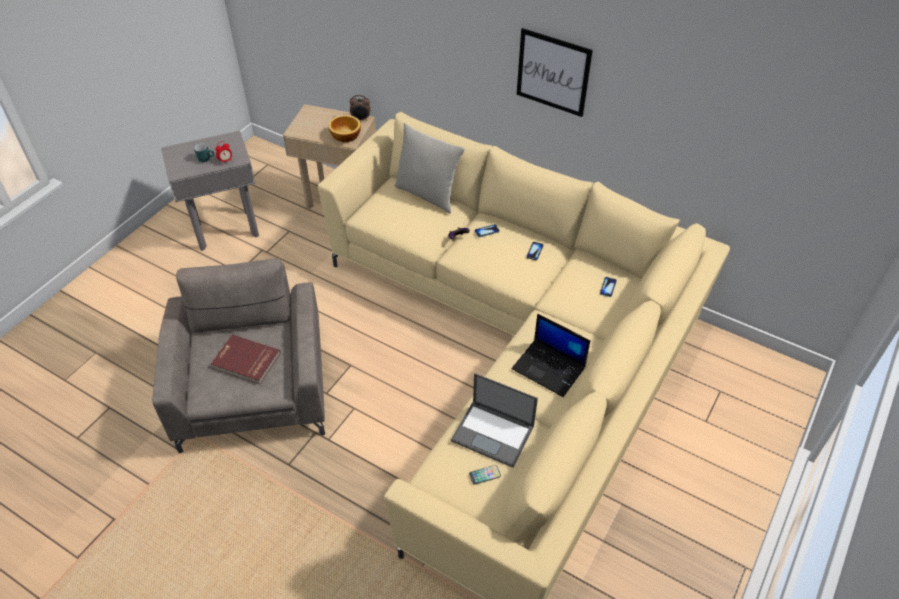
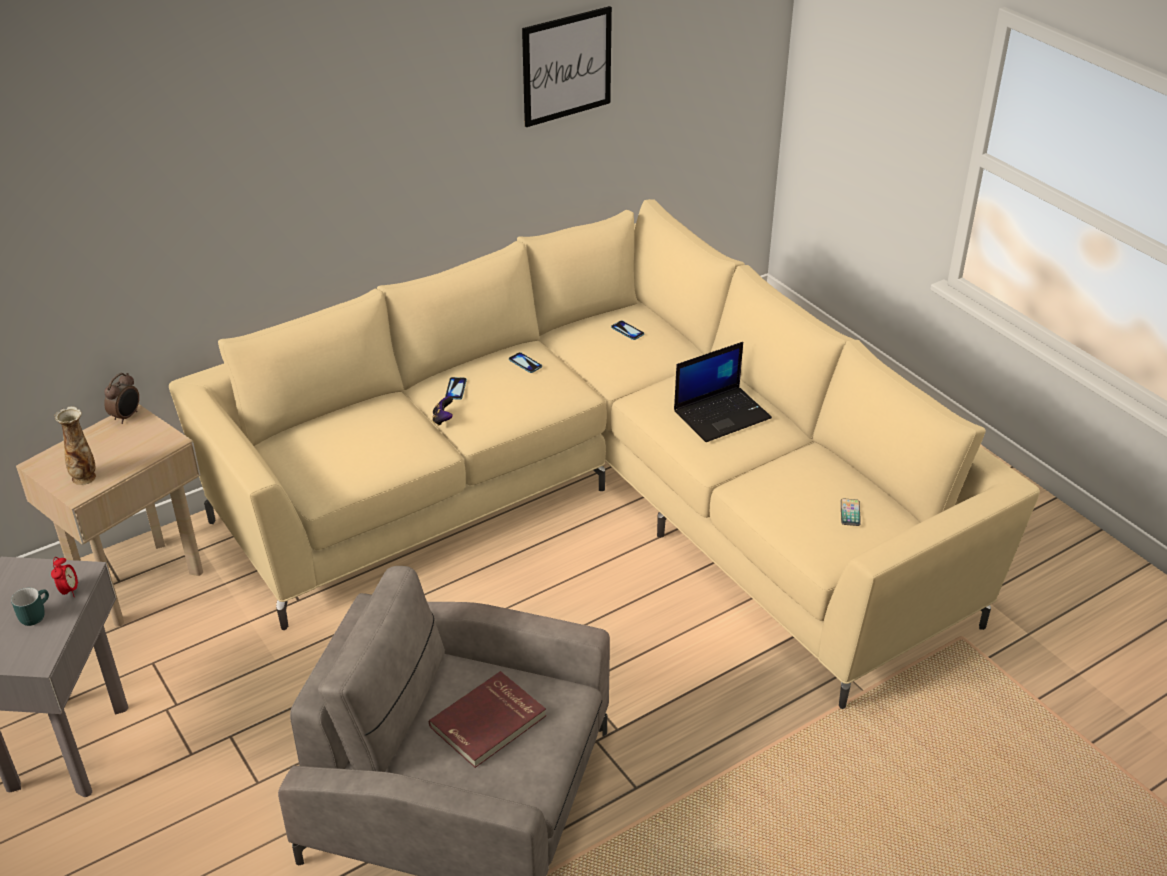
camera: 65 degrees left, 10 degrees down
(307, 128) = (84, 477): none -> vase
(345, 136) = (149, 443): bowl -> none
(428, 194) = (335, 417): grey pillow -> none
(494, 433) = (794, 487): laptop -> none
(553, 72) = (404, 140): picture -> picture (566, 66)

